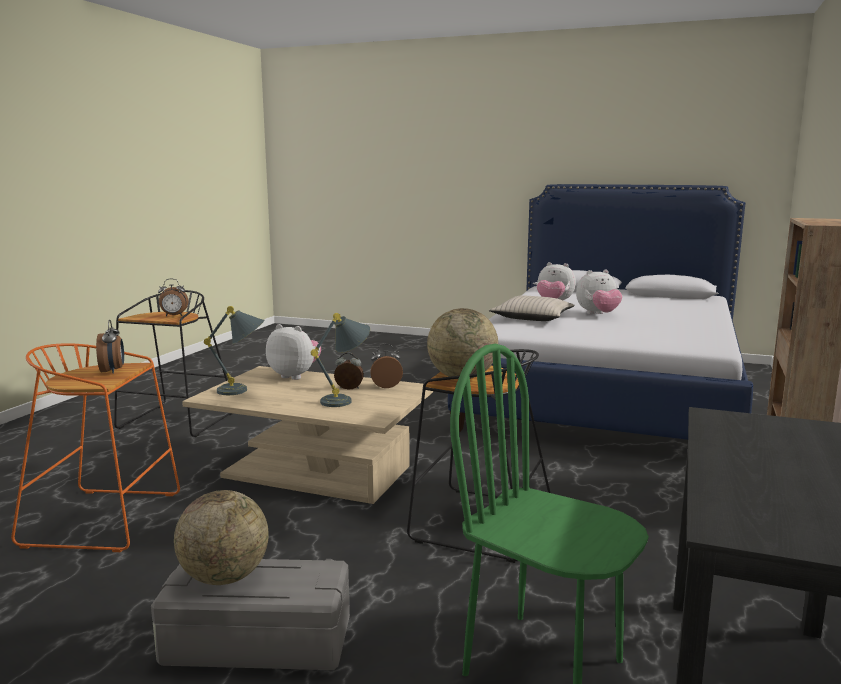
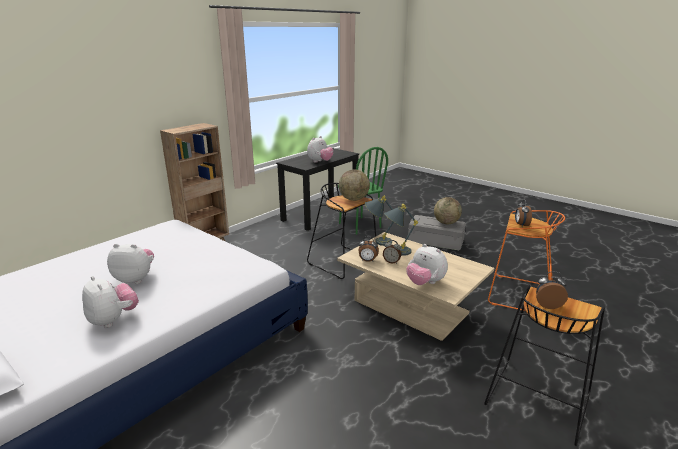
camera: 160 degrees left, 10 degrees up
(243, 390) = (458, 271): grey table lamp -> grey table lamp (377, 241)
(532, 318) = (201, 282): beige pillow -> none
(726, 446) = (320, 162): none -> plush toy

